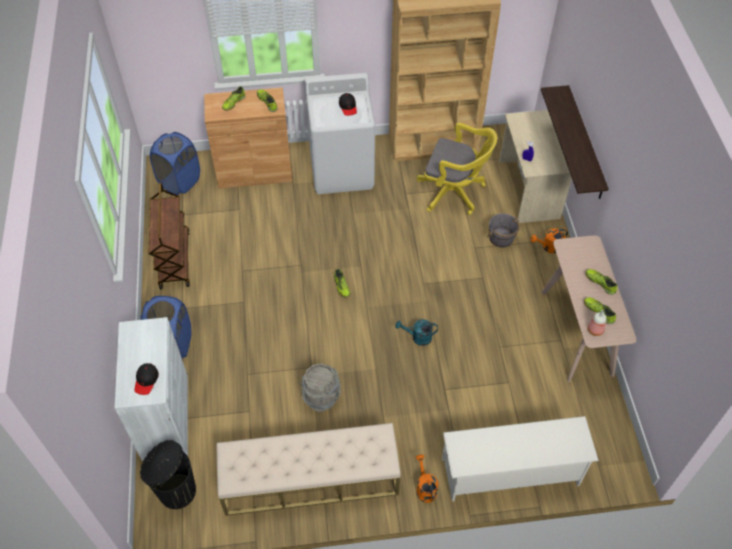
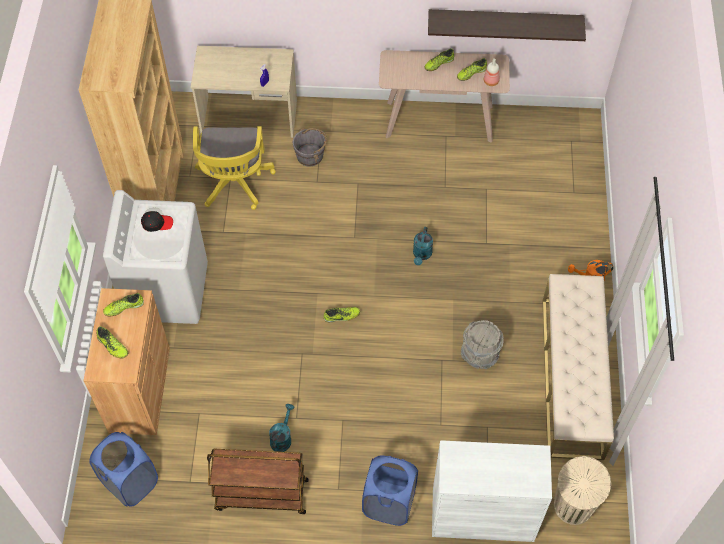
camera: 80 degrees left, 5 degrees up
(146, 380) = (521, 464): black cap -> none
(176, 491) = (572, 507): black trash can -> beige trash can
(224, 264) = (282, 437): none -> turquoise watering can
(454, 192) = (234, 184): yellow office chair -> yellow office chair turned 150 degrees clockwise
(510, 472) = (580, 208): white shoe rack -> none
(548, 247) = (331, 118): orange watering can -> none
(585, 143) = (290, 17): shelf -> shelf (505, 21)

